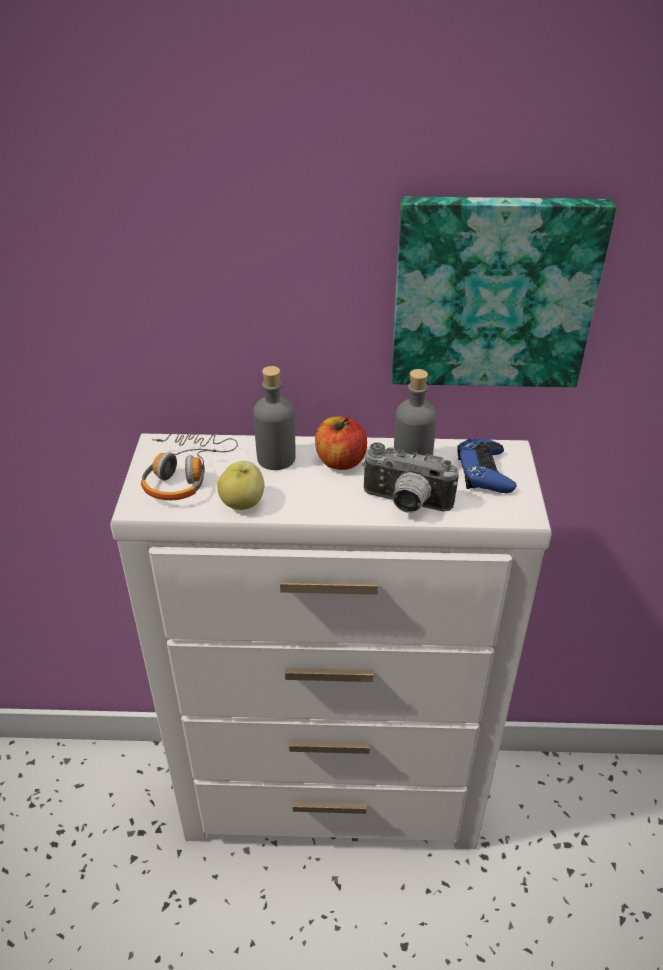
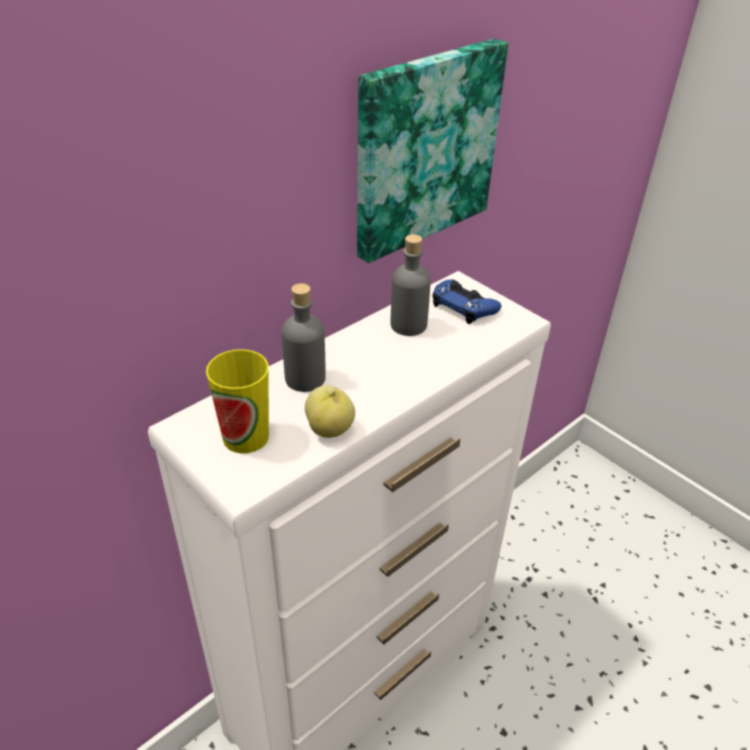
camera: 45 degrees left, 0 degrees up
(184, 474) = (246, 437): headphones -> cup
(340, 461) = (357, 353): apple -> none
(405, 504) = (446, 358): camera -> none

